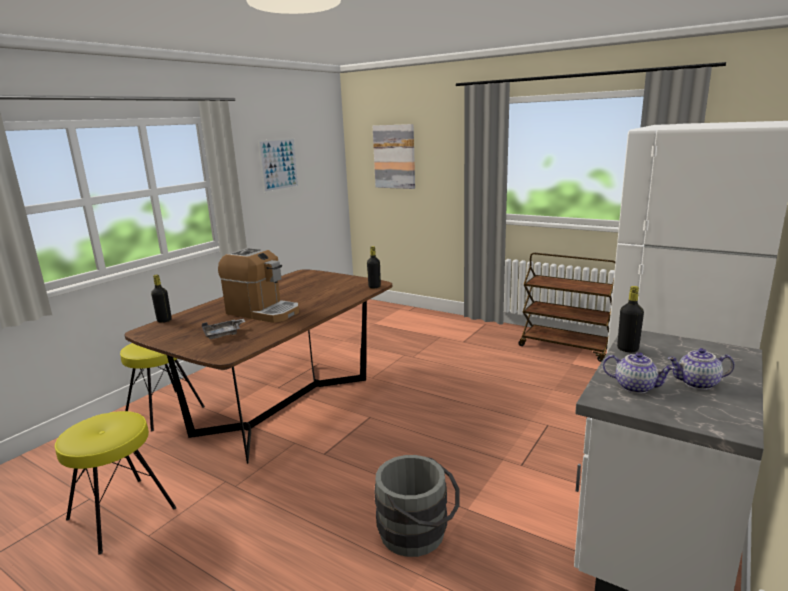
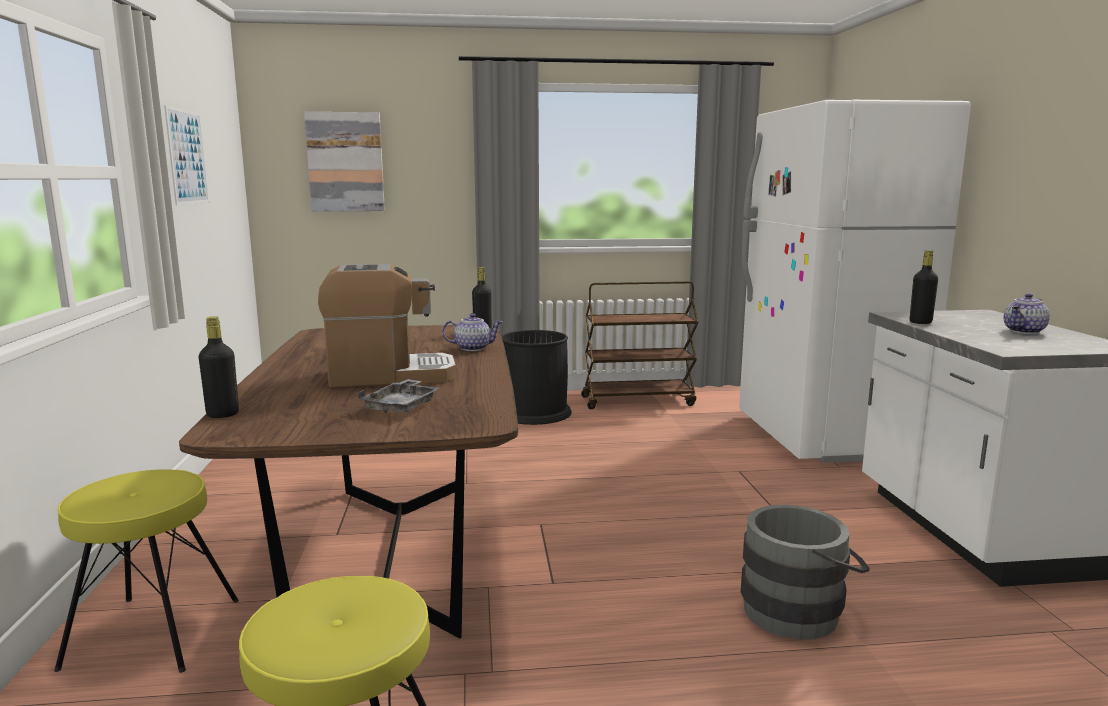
camera: 40 degrees left, 5 degrees down
(479, 339) = (534, 412): none -> black trash can
(635, 387) = (1001, 340): teapot -> teapot (473, 348)

